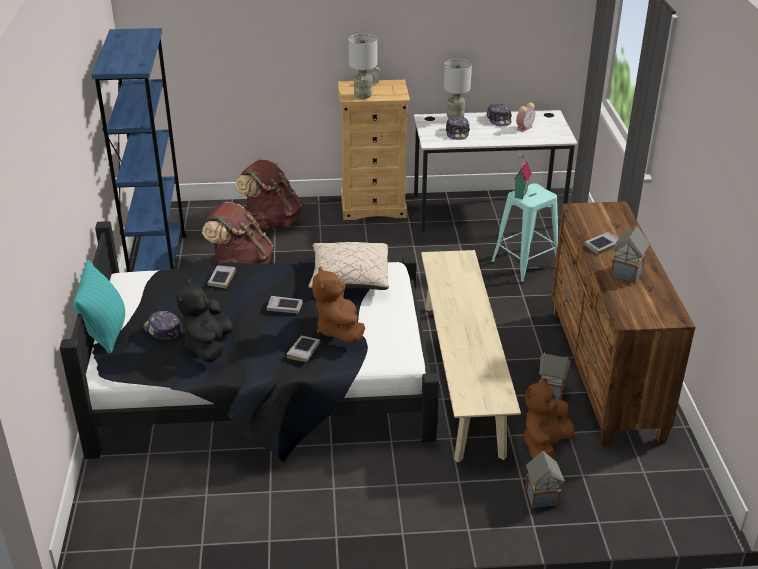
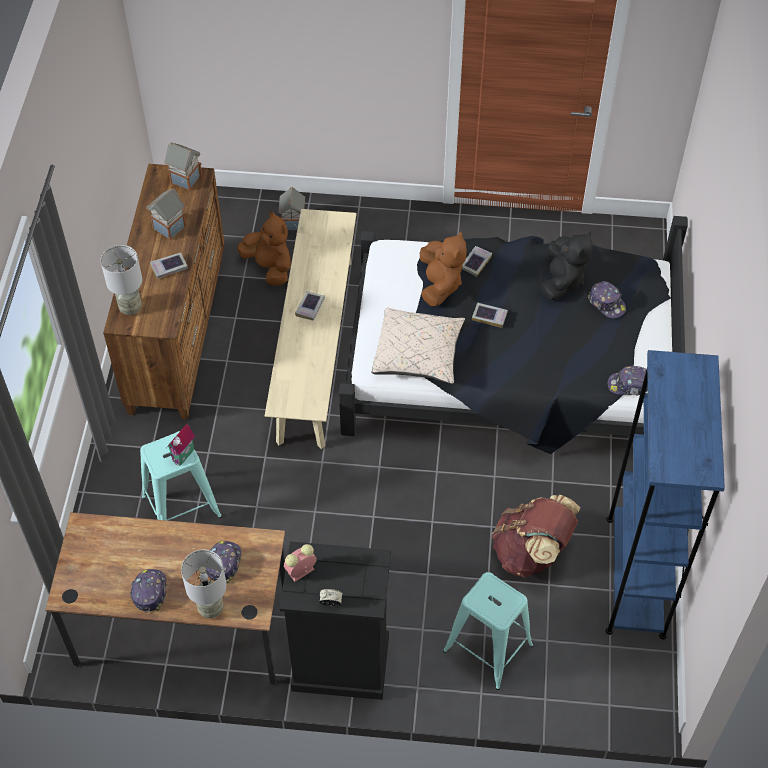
camera: 170 degrees left, 20 degrees up
(105, 333) = (661, 314): turquoise pillow -> none
(150, 275) = (629, 385): none -> cap
(221, 279) = (552, 368): book -> book (310, 307)
(272, 222) = (488, 648): brown backpack -> turquoise stool
(363, 96) = (354, 562): grey table lamp -> grey table lamp (130, 307)
(373, 207) = (340, 664): beige dresser -> black dresser
(487, 210) = (183, 630): white desk -> brown desk
(524, 128) = (122, 563): alarm clock -> alarm clock (300, 572)
(544, 445) = (269, 267): brown plush toy -> brown plush toy turned 90 degrees counterclockwise
(551, 391) = (238, 320): toy house -> toy house (185, 179)

